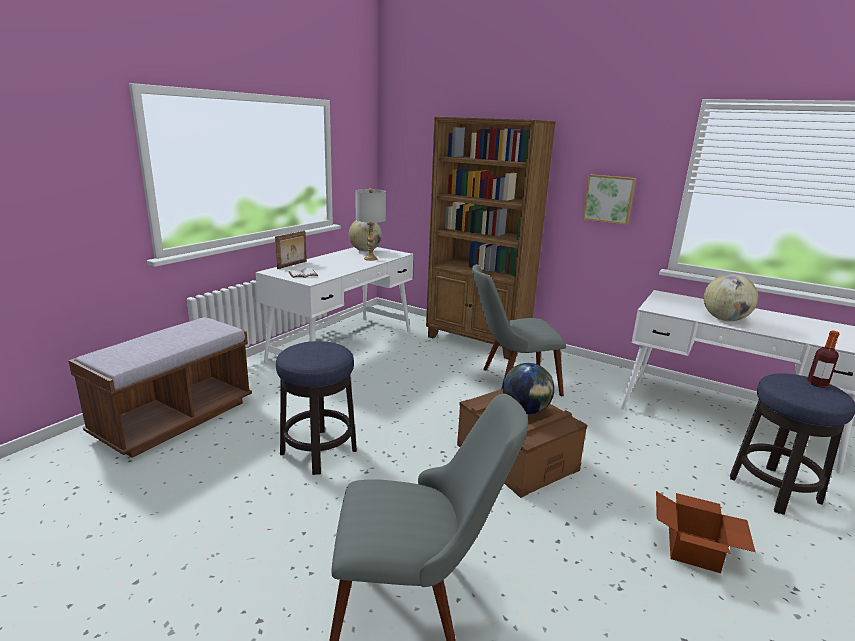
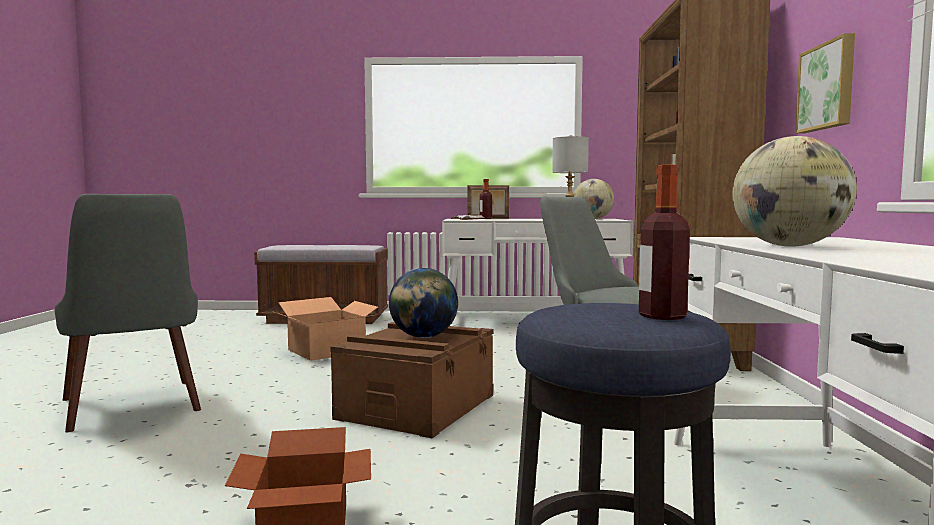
camera: 60 degrees right, 15 degrees down
(299, 267) = (485, 218): none -> bottle
(319, 452) = (327, 351): stool -> cardboard box

